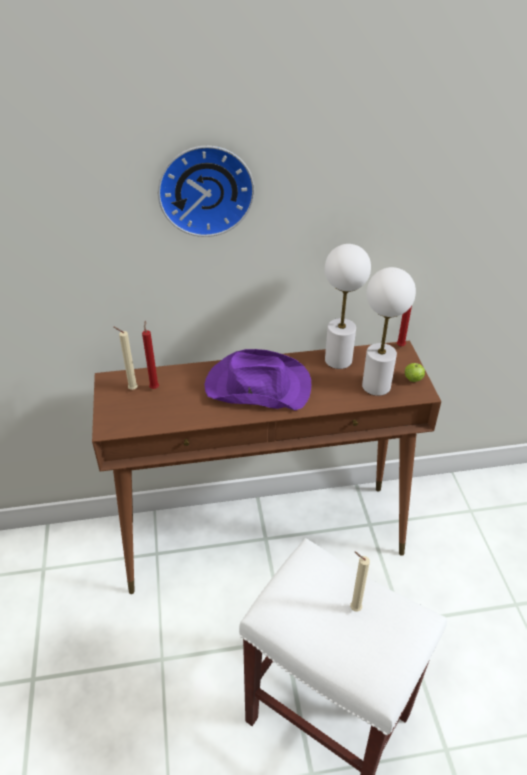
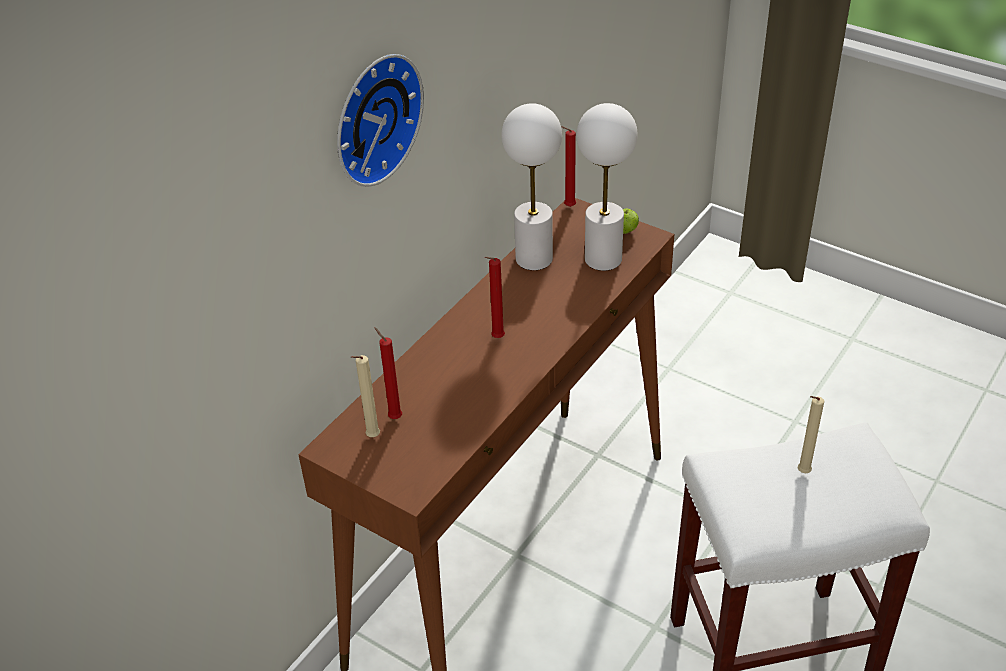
camera: 45 degrees left, 0 degrees up
(256, 386) = (496, 338): purple hat -> red candle

